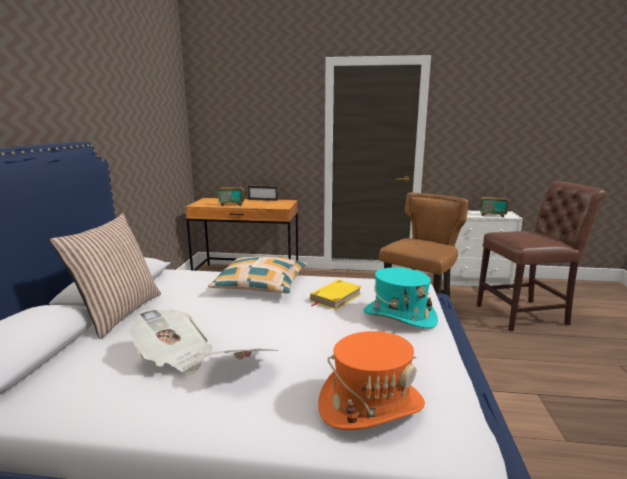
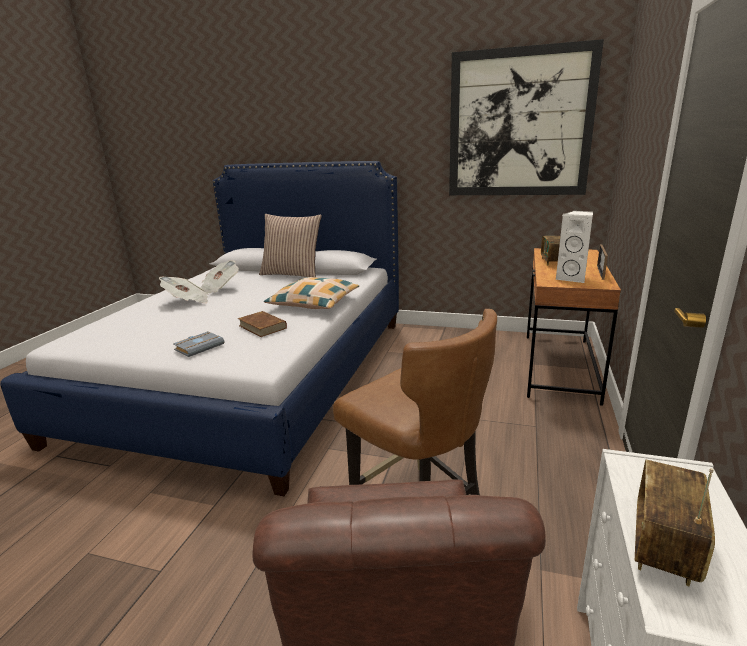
camera: 100 degrees right, 5 degrees up
(154, 107) = (519, 124): none -> picture
(274, 204) = (572, 278): none -> white speaker
(335, 297) = (262, 327): yellow book -> brown book
(371, 404) = (112, 325): orange hat -> none
(399, 316) = (199, 347): turquoise hat -> grey book

